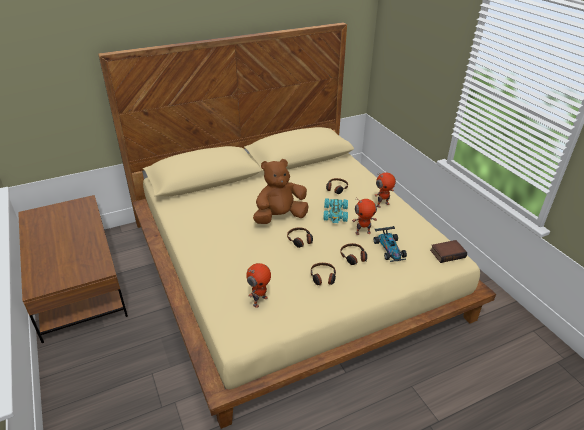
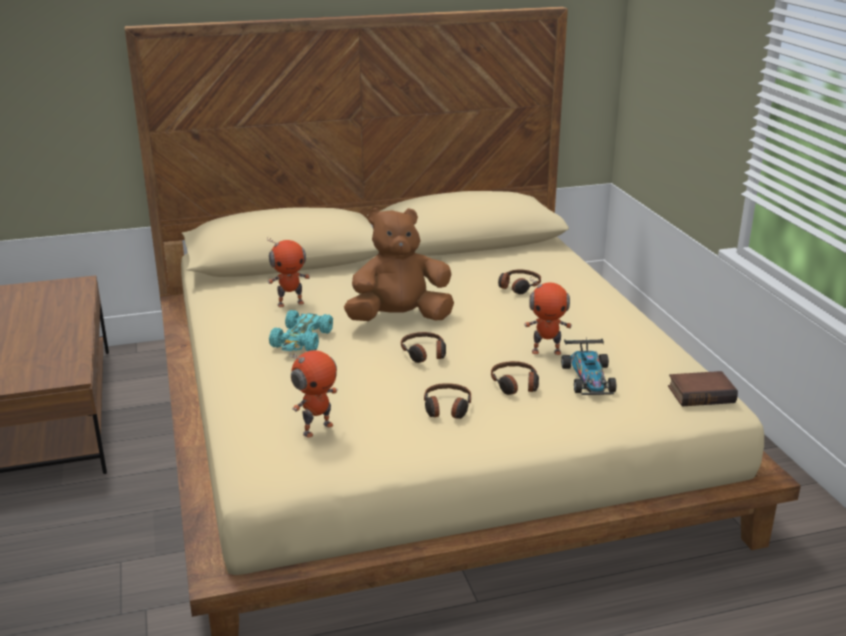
camera: 10 degrees right, 10 degrees down
(335, 214) = (503, 321): turquoise toy car -> turquoise toy car (302, 340)
(382, 204) = (598, 314): toy robot -> toy robot (290, 303)

